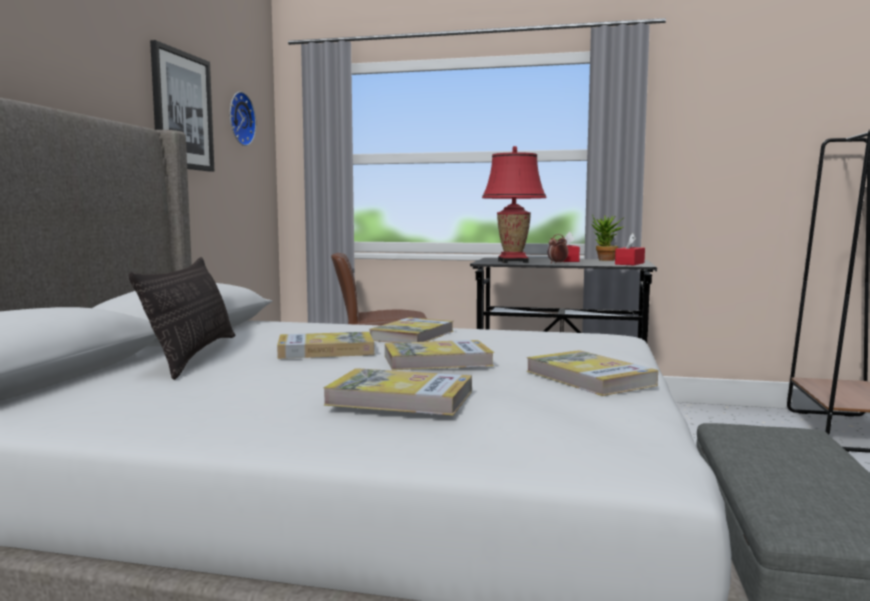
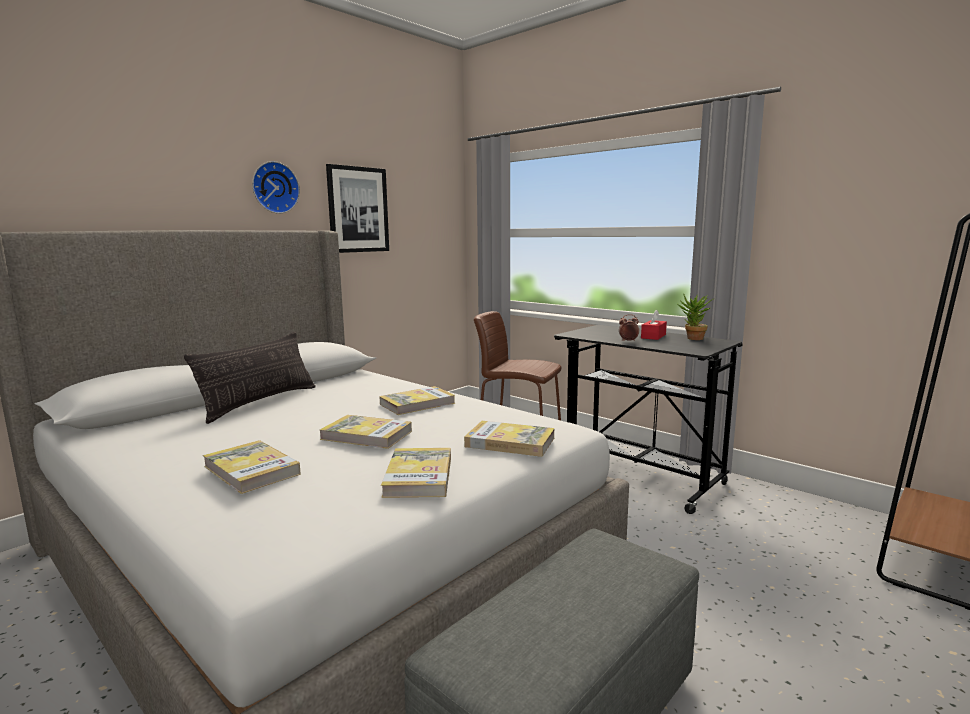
camera: 30 degrees right, 5 degrees up
(239, 119) = (420, 206): wall clock -> wall clock (274, 188)
(325, 350) = (330, 411): book -> book (510, 442)
(513, 262) = (597, 335): red table lamp -> none
(629, 263) = (696, 348): red tissue box -> none

